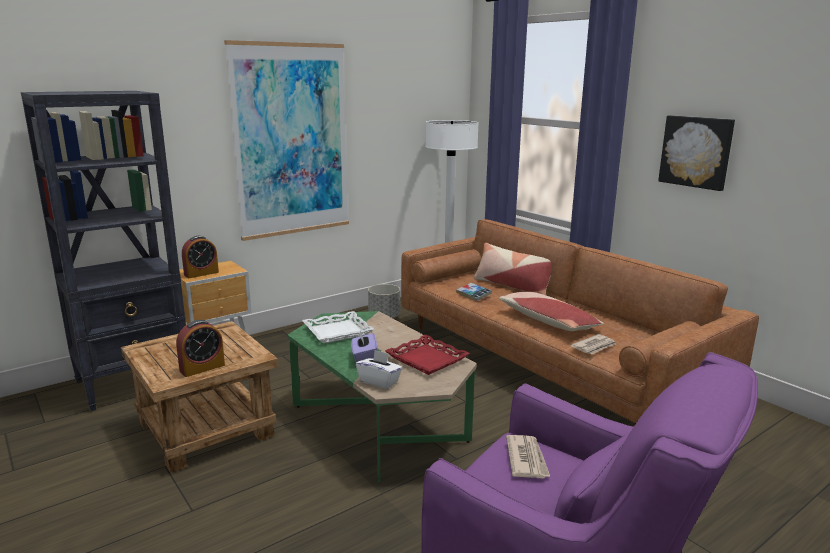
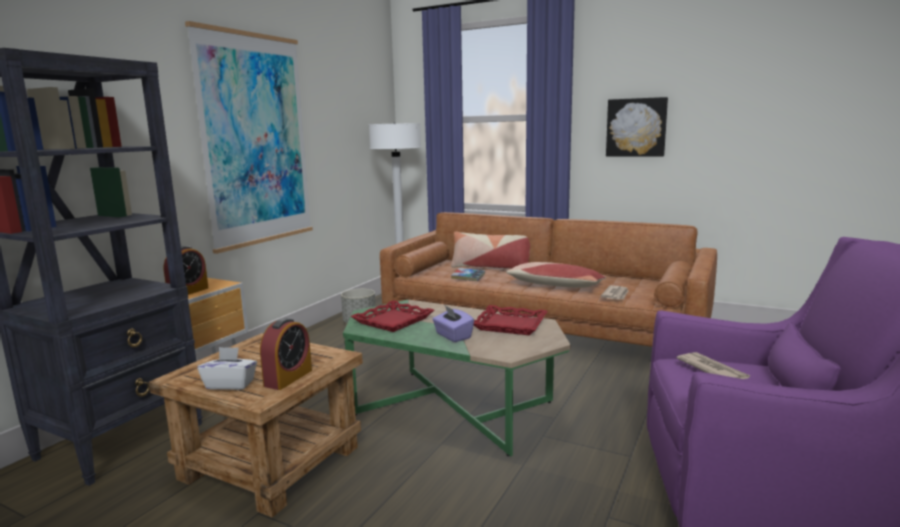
camera: 25 degrees left, 5 degrees down
(337, 332) = (393, 321): white tray -> red tray
(379, 381) = (494, 349): white tissue box -> white tissue box (230, 384)

